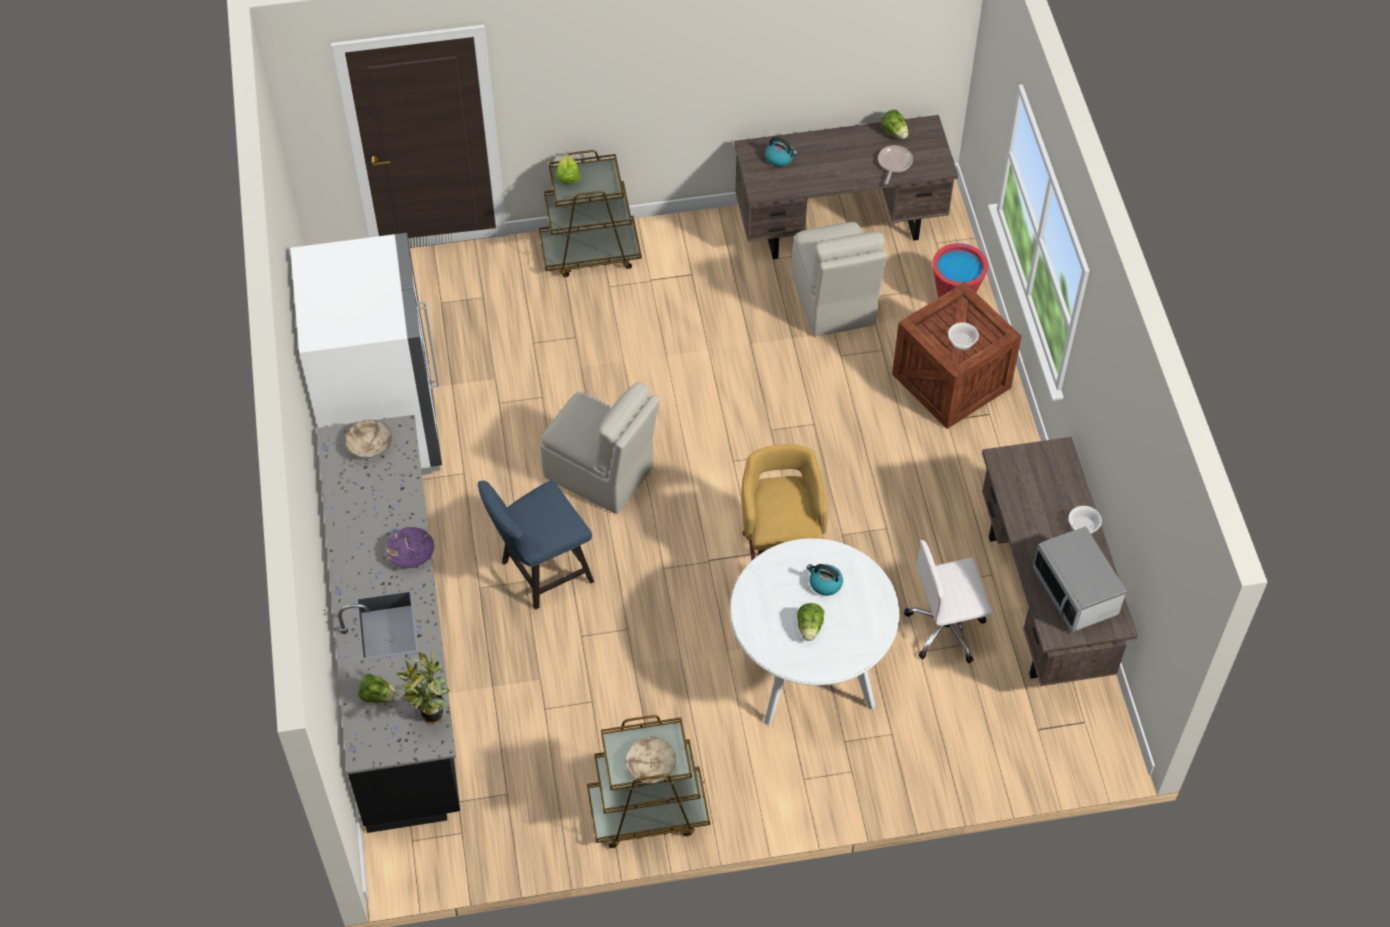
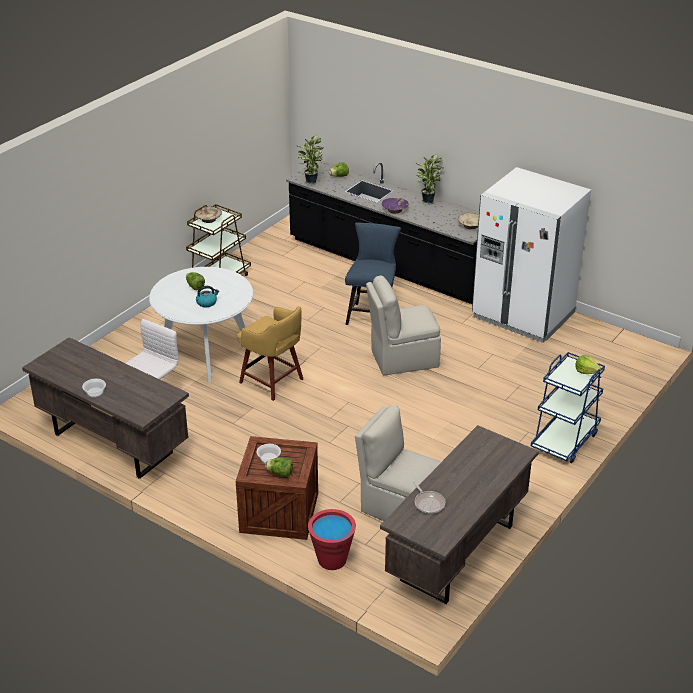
camera: 135 degrees right, 20 degrees down
(348, 536) = (428, 201): none -> potted plant
(591, 252) = (564, 440): brown cart -> blue cart
(780, 158) = (498, 459): kettle -> none
(894, 132) = (455, 523): lettuce -> lettuce (280, 474)
(1075, 592) = (72, 365): microwave -> none

